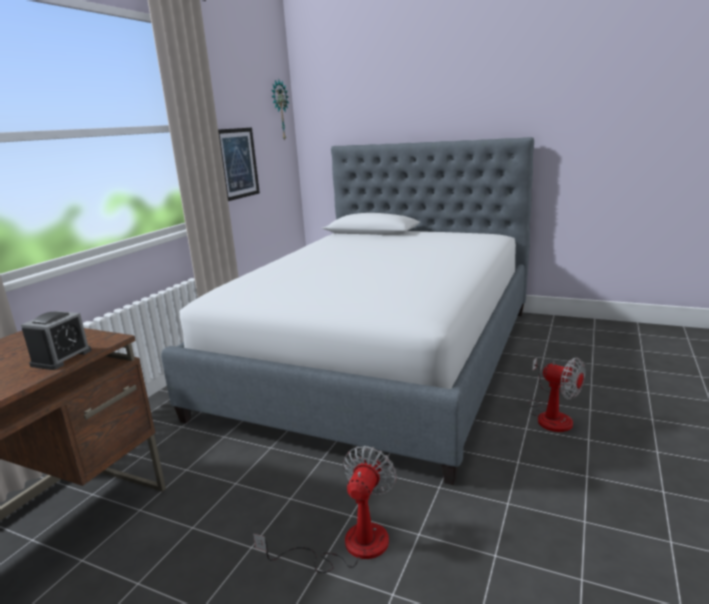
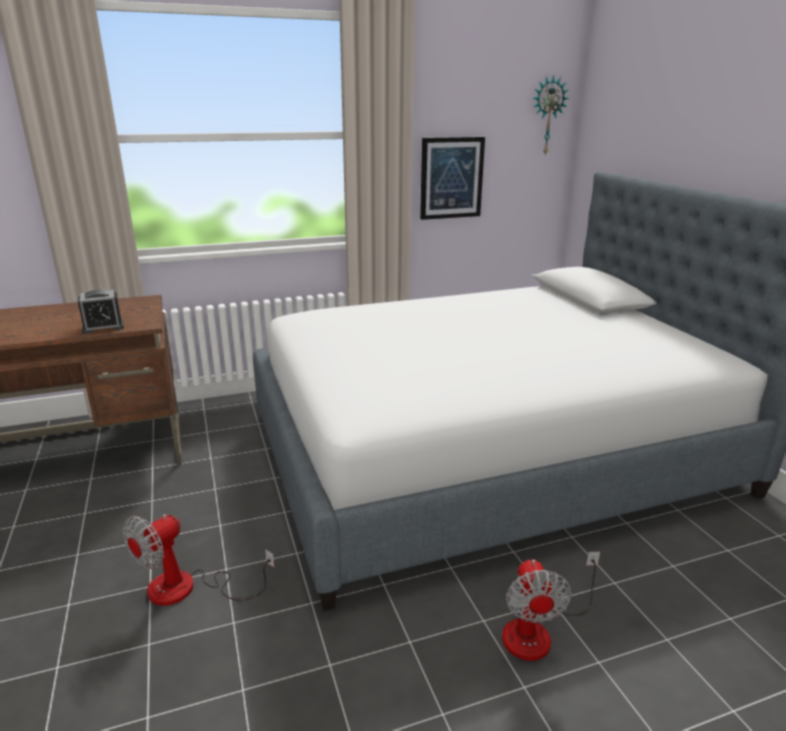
camera: 45 degrees right, 5 degrees up
(350, 546) = (188, 589): fan -> fan turned 150 degrees clockwise

